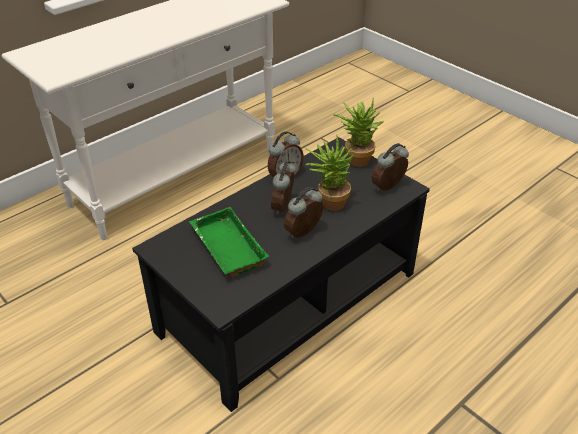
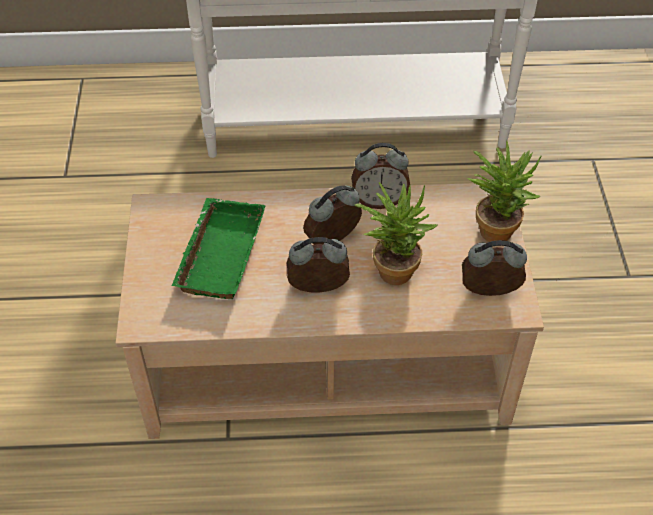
camera: 40 degrees right, 10 degrees up
(290, 303) = (325, 360): black coffee table -> beige coffee table

